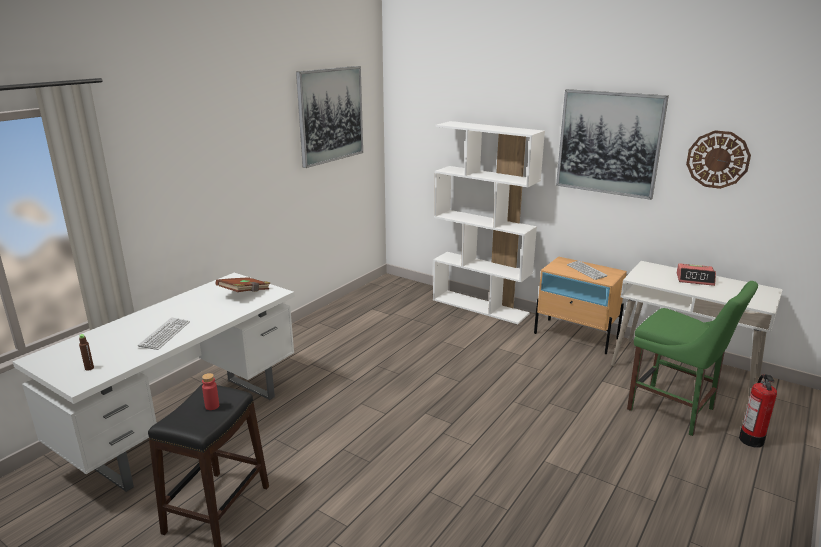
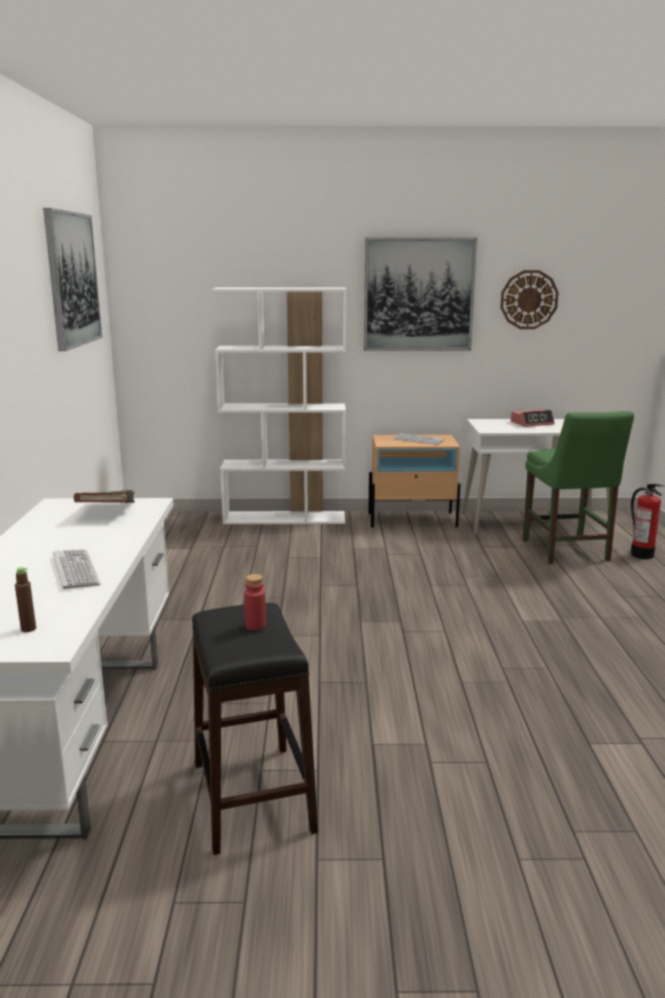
camera: 35 degrees left, 5 degrees down
(675, 411) = (566, 552): green chair -> green chair turned 75 degrees clockwise

